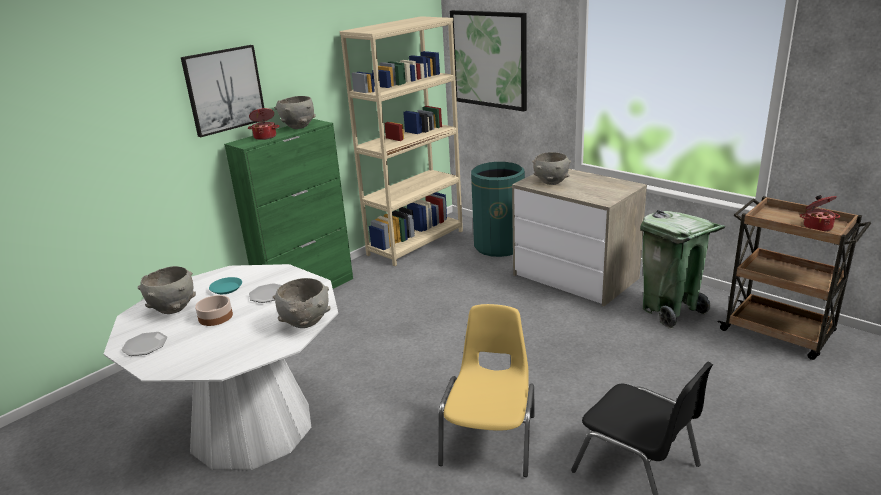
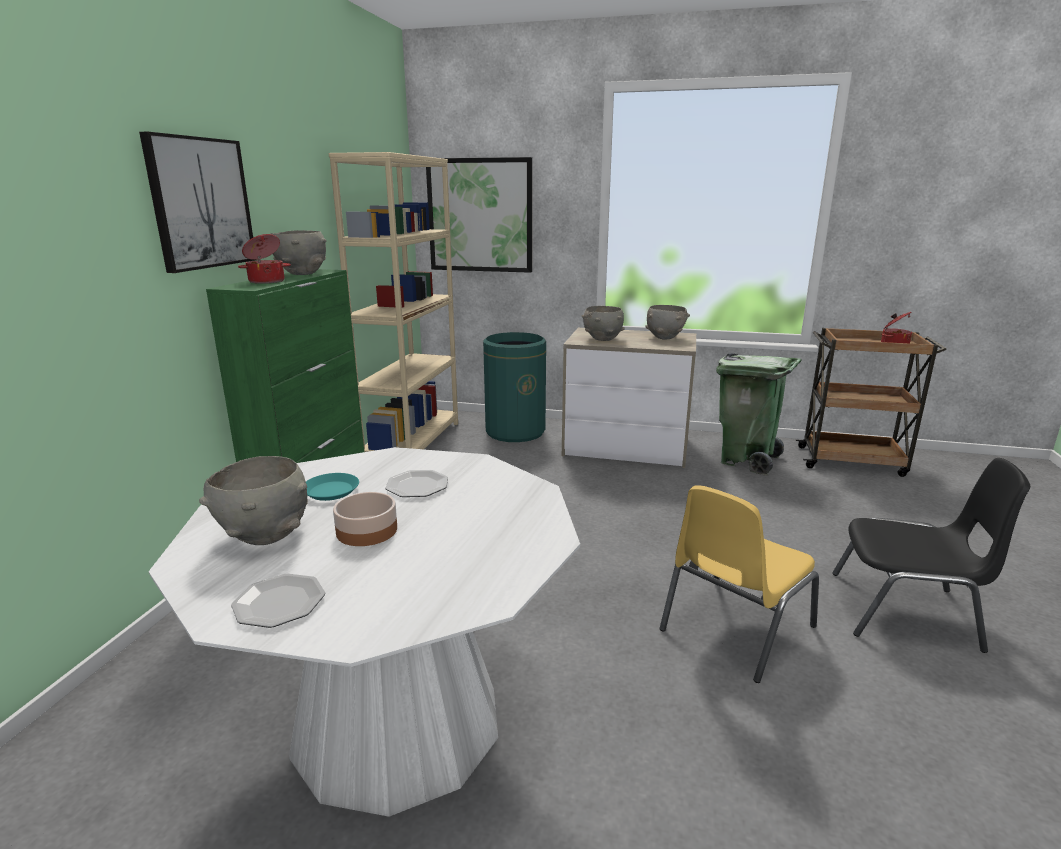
camera: 30 degrees left, 5 degrees down
(306, 323) = (534, 508): grey bowl -> grey bowl (665, 338)
(490, 439) = (734, 628): yellow chair -> yellow chair turned 120 degrees counterclockwise

